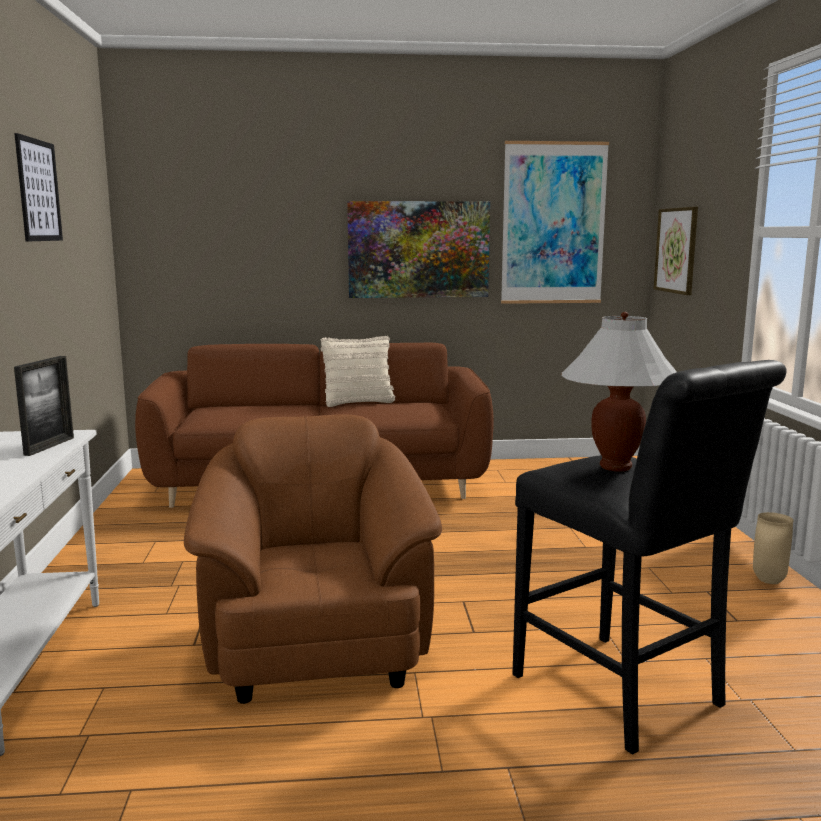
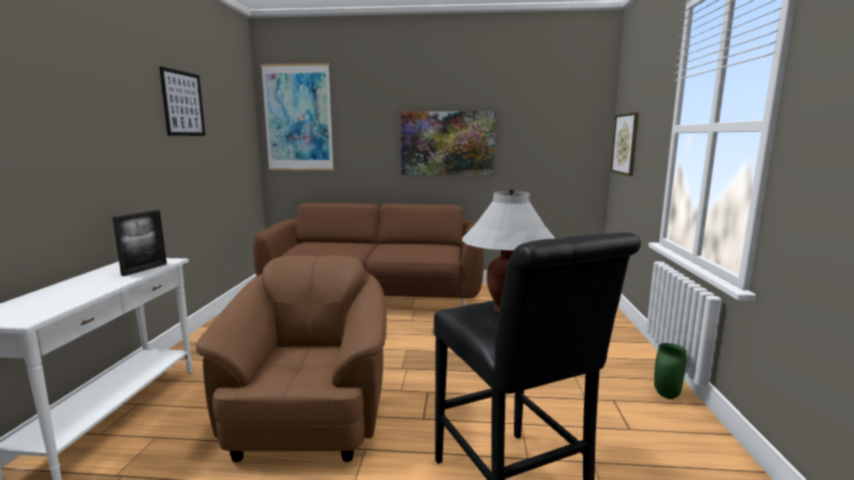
camera: 10 degrees right, 0 degrees up
(358, 403) = (401, 243): beige pillow -> none
(553, 223) = (540, 126): picture -> picture (298, 118)
(769, 581) = (667, 396): beige vase -> green vase

